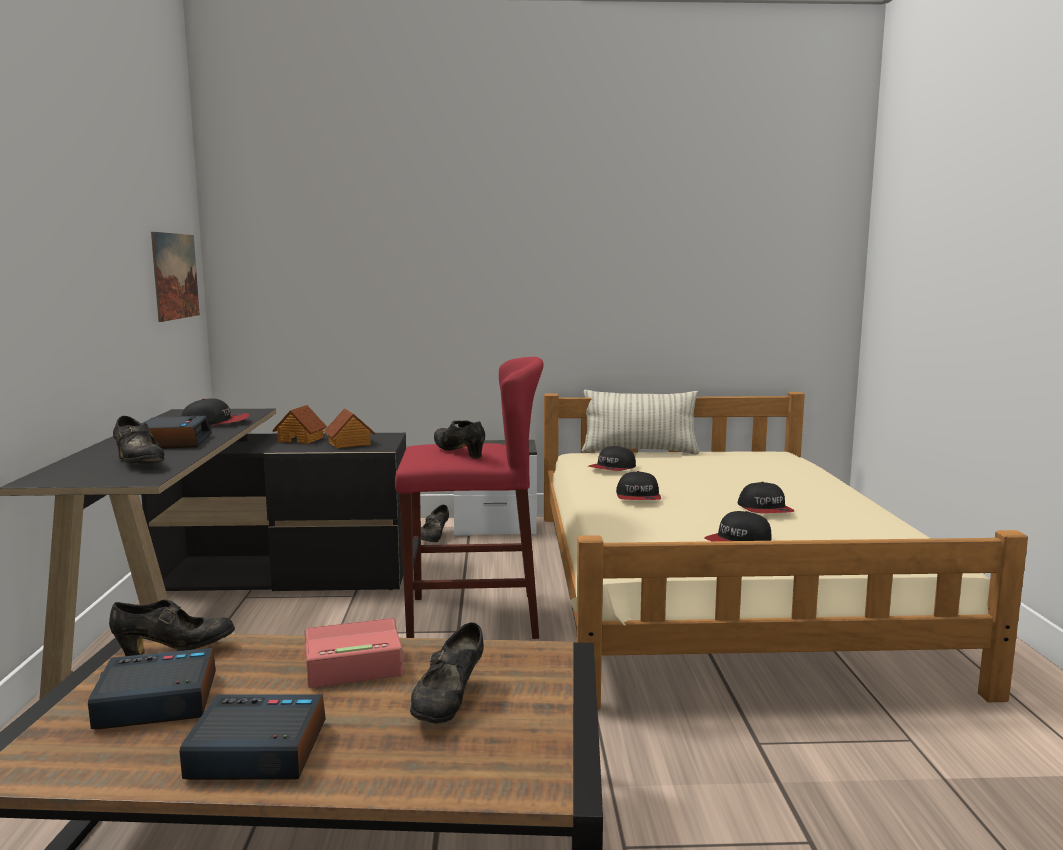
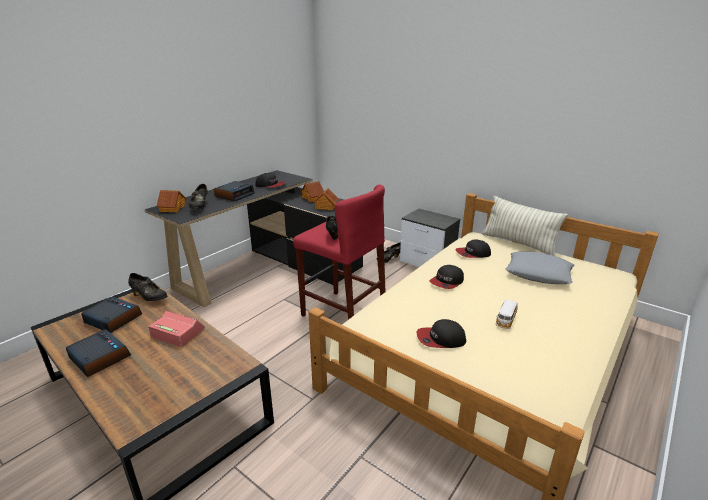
camera: 40 degrees right, 15 degrees up
(75, 475) = (172, 208): none -> toy house
(175, 276) = (288, 103): picture -> none
(448, 704) = (171, 370): black shoe -> none
(714, 468) = (538, 273): none -> grey pillow
(765, 510) = (505, 321): cap -> toy car

